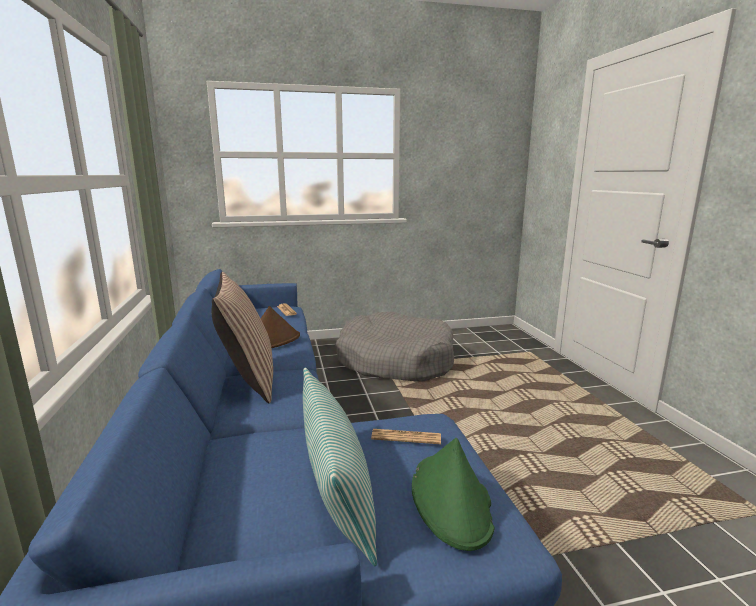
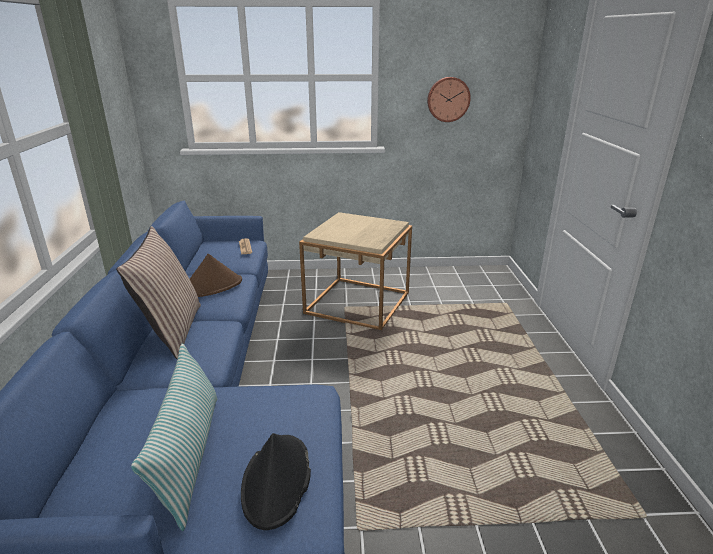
camera: 10 degrees right, 10 degrees up
(395, 361) = (358, 303): grey dog bed -> beige side table
(406, 437) = (276, 410): newspaper -> none
(451, 500) = (277, 481): green hat -> black hat
(458, 175) = (448, 99): none -> wall clock

